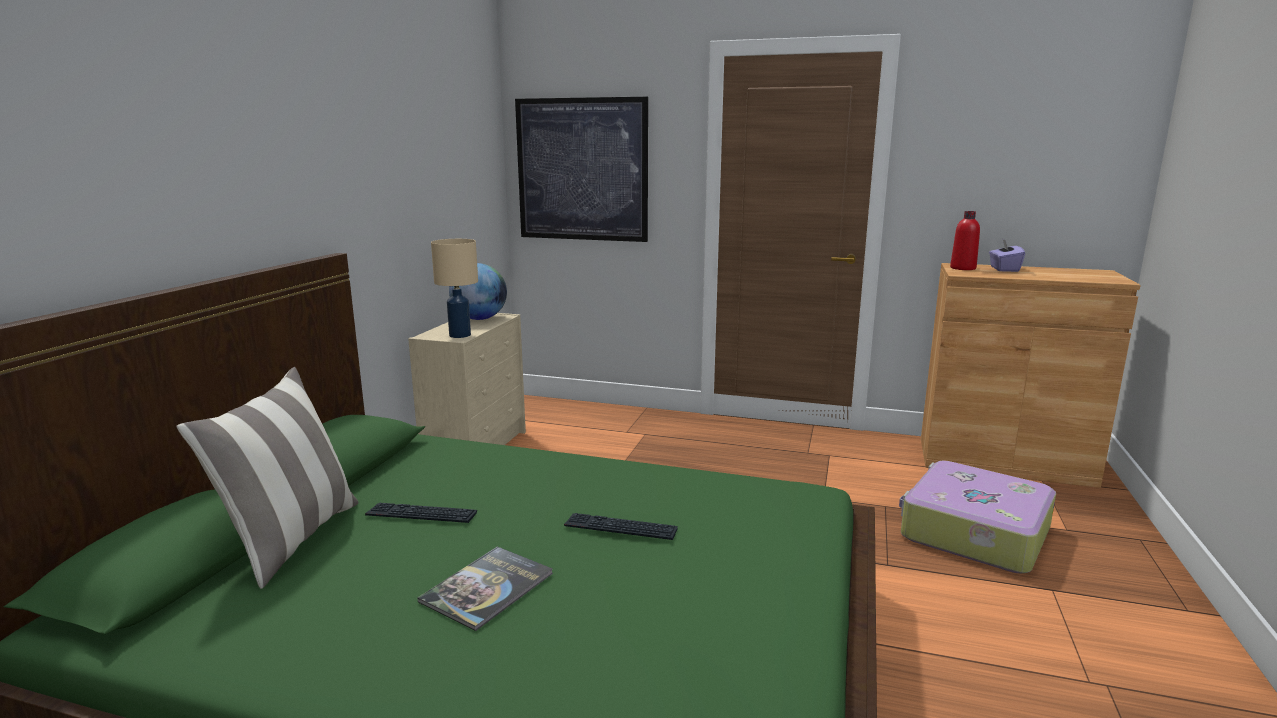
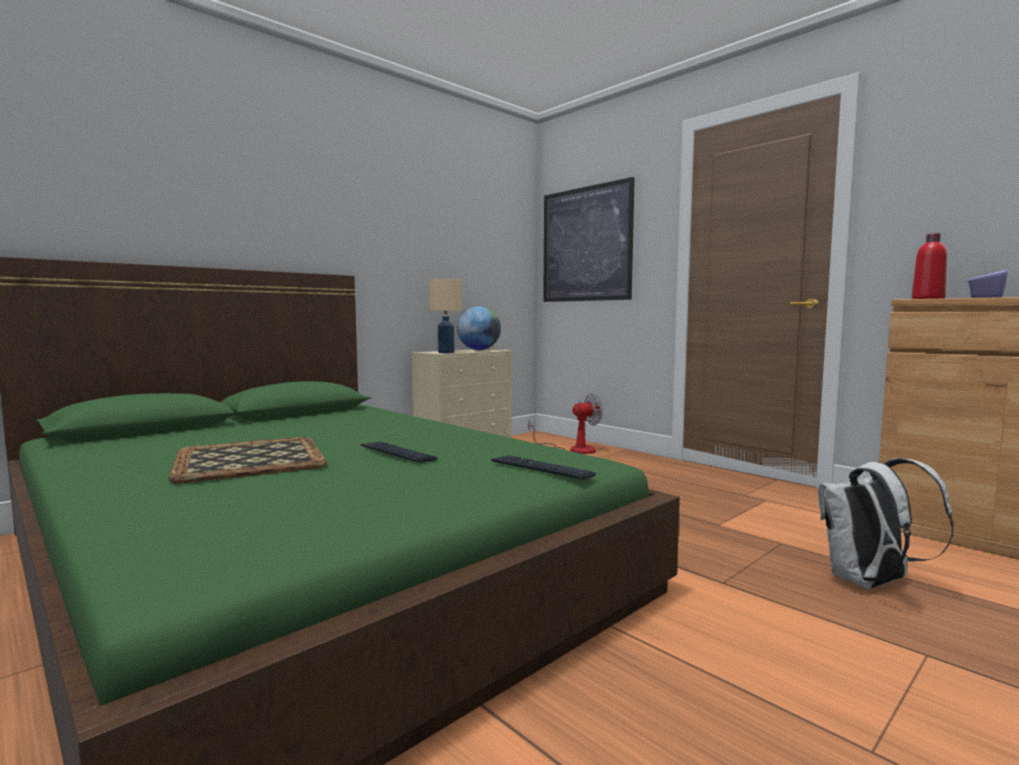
camera: 30 degrees right, 10 degrees down
(290, 540) = (209, 429): pillow -> none
(421, 515) = (294, 431): keyboard -> keyboard (541, 469)
(487, 588) = (251, 460): book -> tray
(593, 419) = (573, 449): none -> fan
(972, 532) = (870, 583): suitcase -> white backpack

